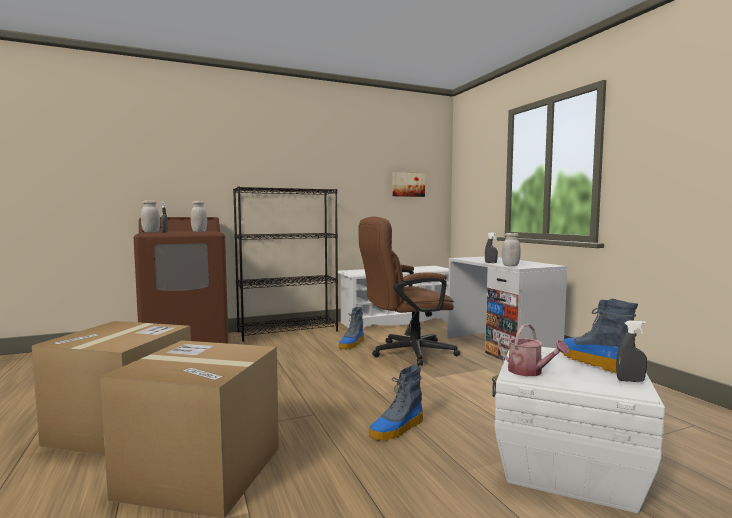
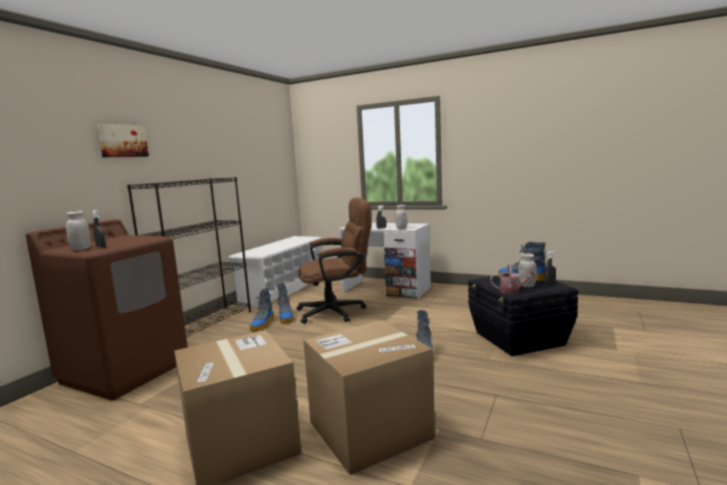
camera: 40 degrees left, 5 degrees up
(199, 231) = (133, 239): white jar -> white jar (527, 286)
(324, 344) = (262, 324): none -> boot
(406, 353) = (337, 311): brown office chair -> brown office chair turned 135 degrees counterclockwise
(408, 185) = (268, 166): picture -> picture (122, 141)
(566, 466) = (519, 339): white storage box -> black storage box

